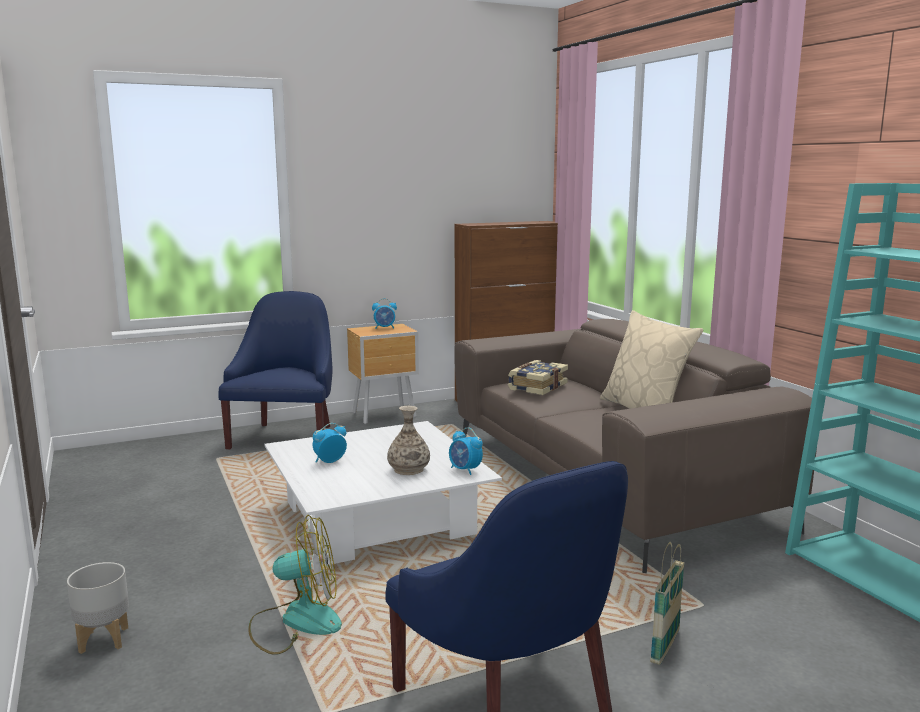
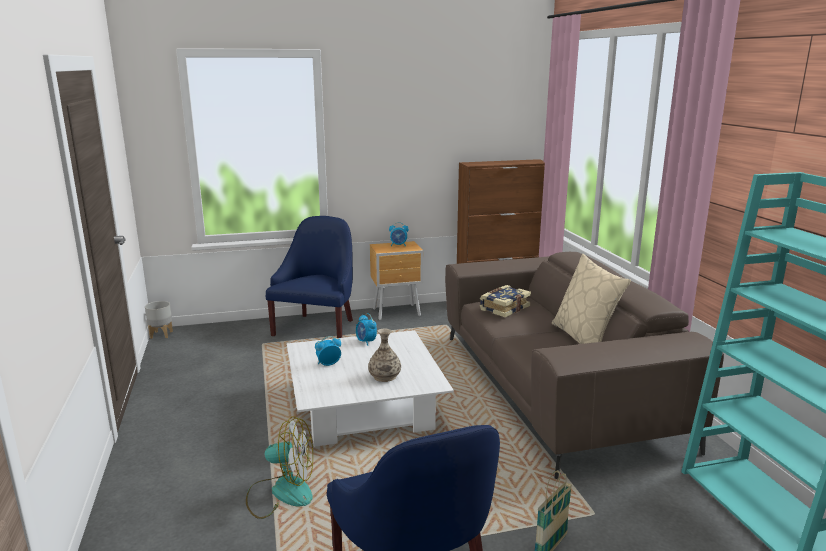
camera: 10 degrees right, 5 degrees up
(103, 640) = (148, 493): grey planter -> grey planter (161, 335)
(465, 470) = (427, 380): alarm clock -> alarm clock (366, 342)

